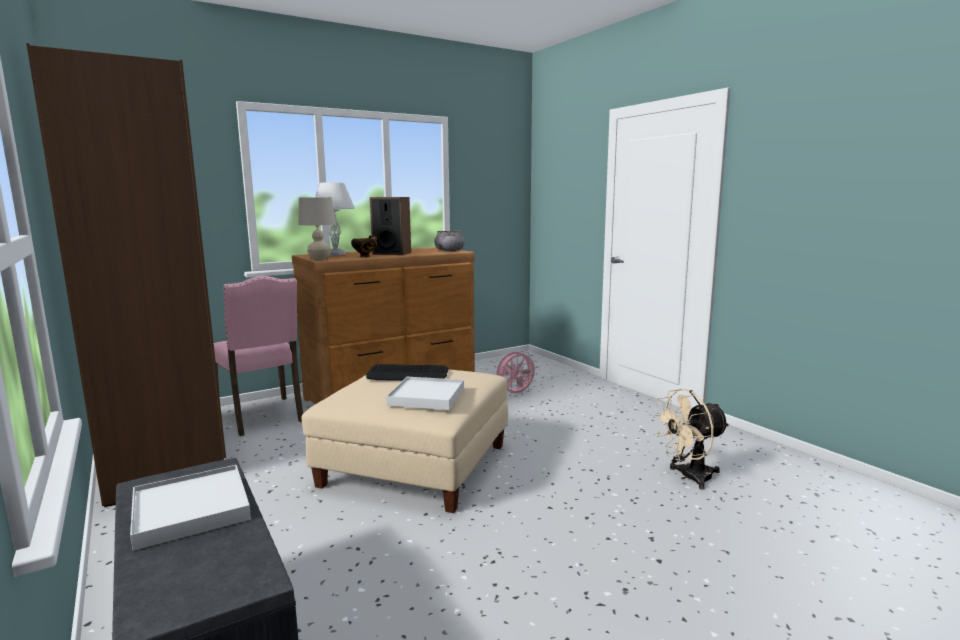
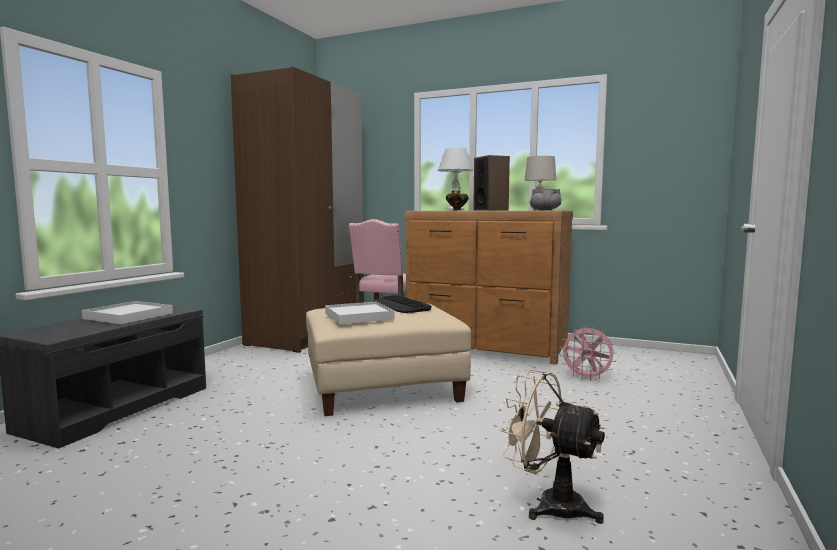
camera: 55 degrees right, 5 degrees down
(319, 259) = (421, 210): beige table lamp -> beige table lamp (539, 210)

